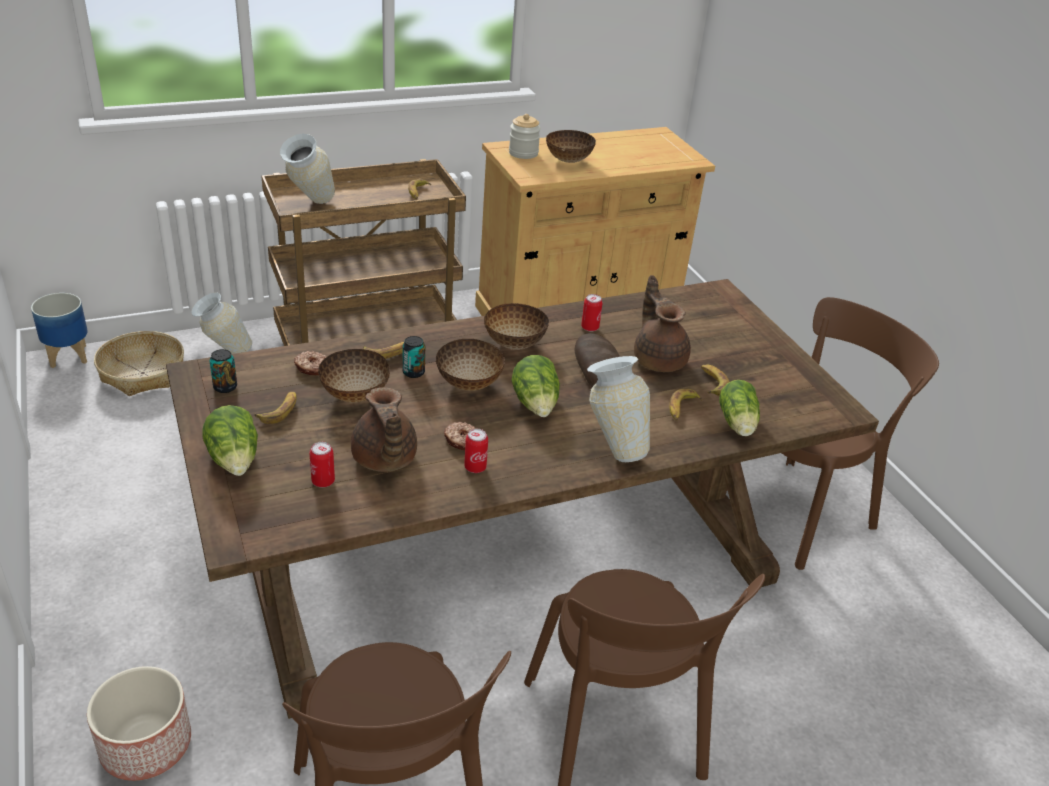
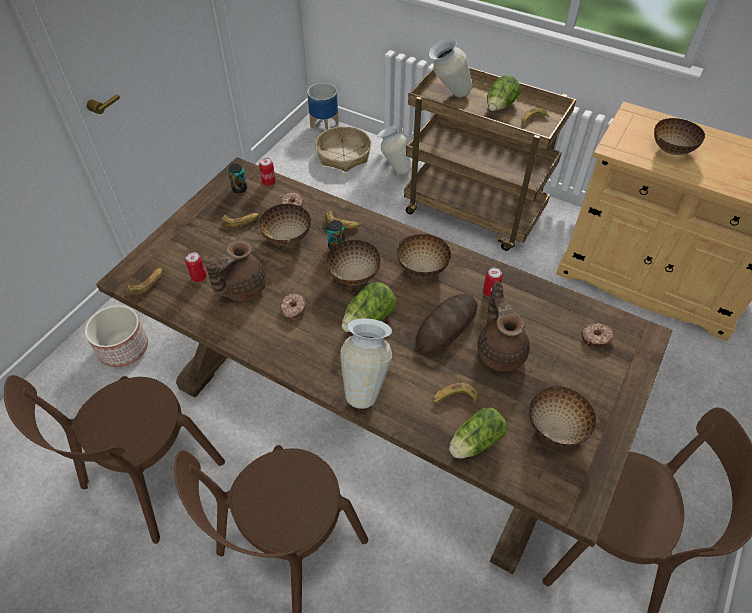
camera: 55 degrees right, 15 degrees up
(235, 459) = (185, 234): lettuce -> lettuce (500, 106)
(475, 467) = (274, 331): can -> can (269, 182)
(523, 153) = (642, 125): jar -> none
(658, 359) = (500, 351): brown teapot -> brown teapot turned 45 degrees counterclockwise
(698, 311) = (596, 338): none -> donut
(711, 383) = (508, 399): banana -> banana (147, 283)
(764, 378) = (557, 429): none -> bowl

